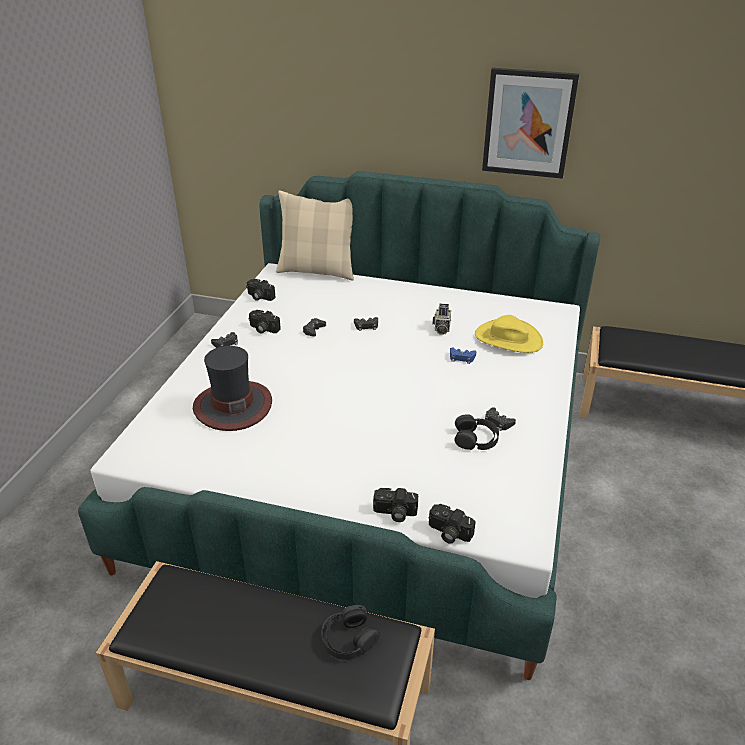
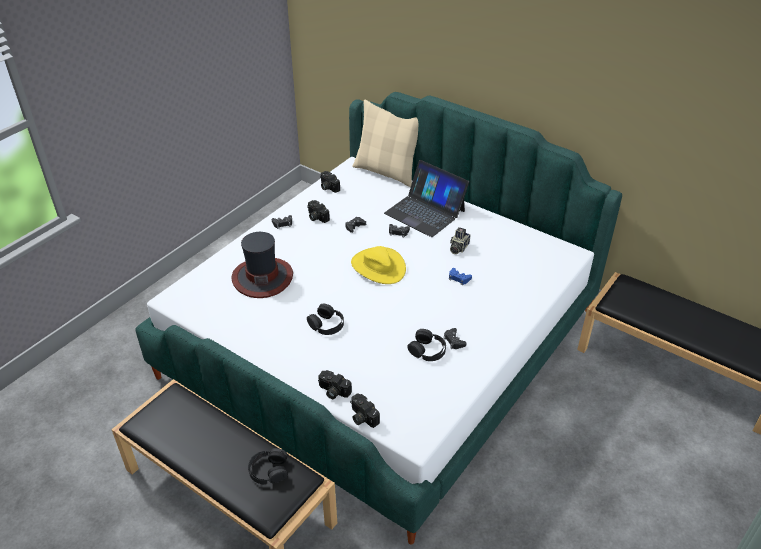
camera: 20 degrees right, 5 degrees up
(342, 439) = (326, 324): none -> black headphones
(383, 301) = (425, 212): none -> laptop
(508, 339) = (508, 270): yellow hat -> yellow hat (378, 267)
(528, 123) = (570, 84): picture -> none

